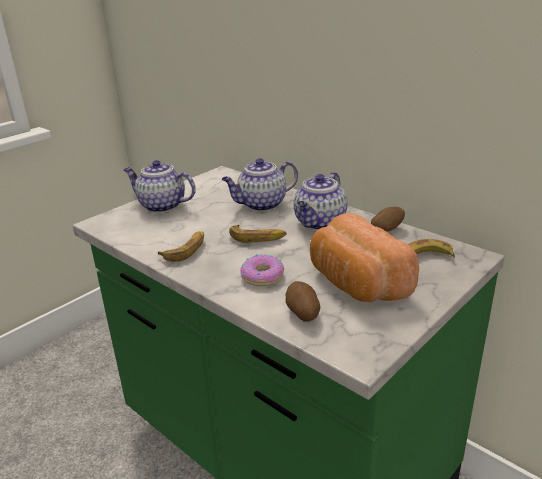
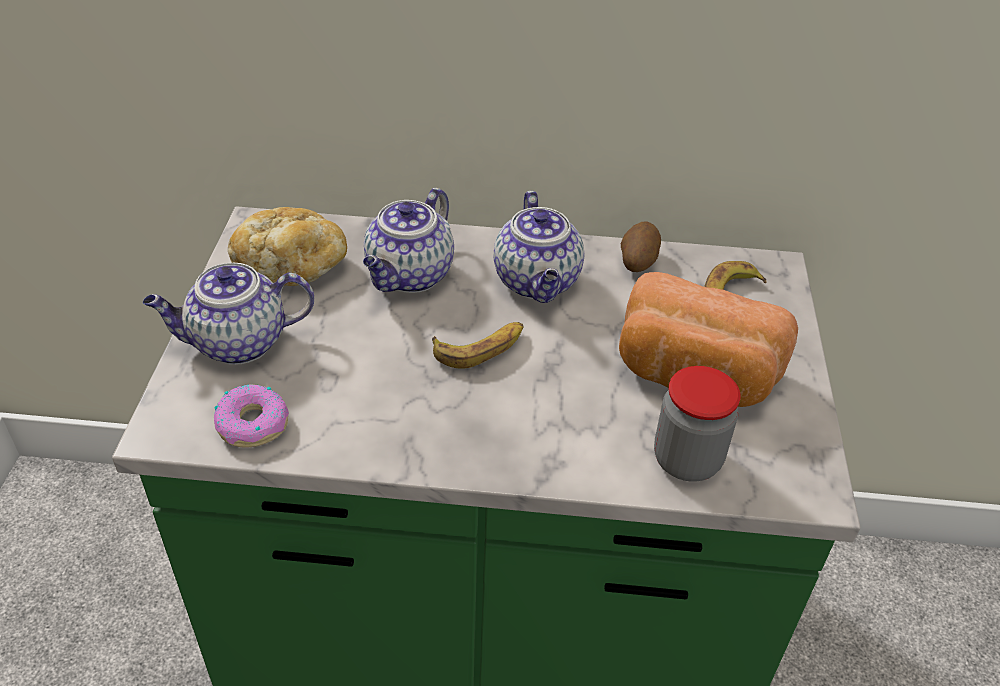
camera: 40 degrees left, 15 degrees up
(186, 250) = (398, 421): banana -> none
(216, 188) = (292, 267): none -> bread
(263, 276) = (569, 420): donut -> donut (253, 423)
(302, 314) = (687, 460): potato -> jar

